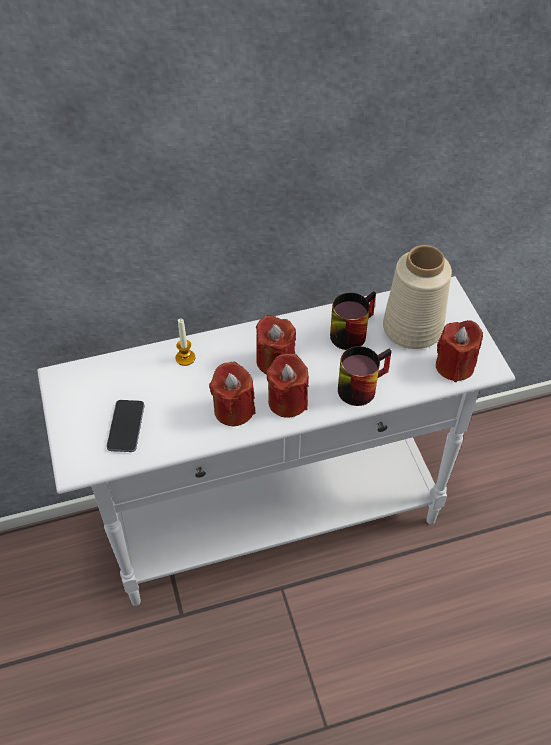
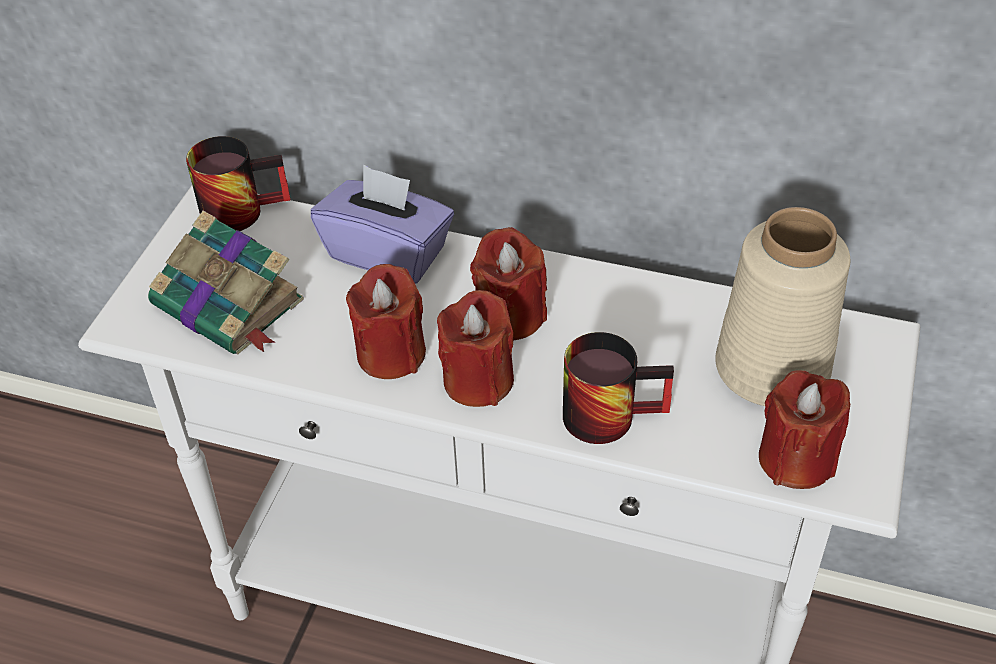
camera: 35 degrees right, 5 degrees down
(126, 427) = (230, 305): phone -> book
(185, 358) = (388, 253): candle -> purple tissue box
(349, 330) = (663, 325): mug -> mug (242, 207)

